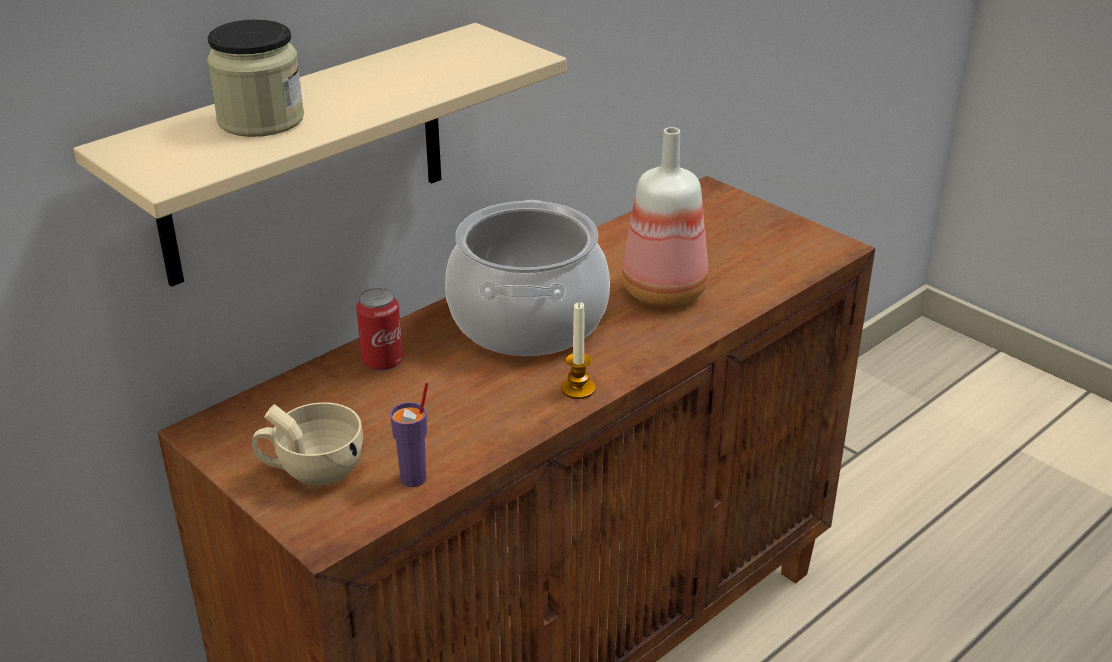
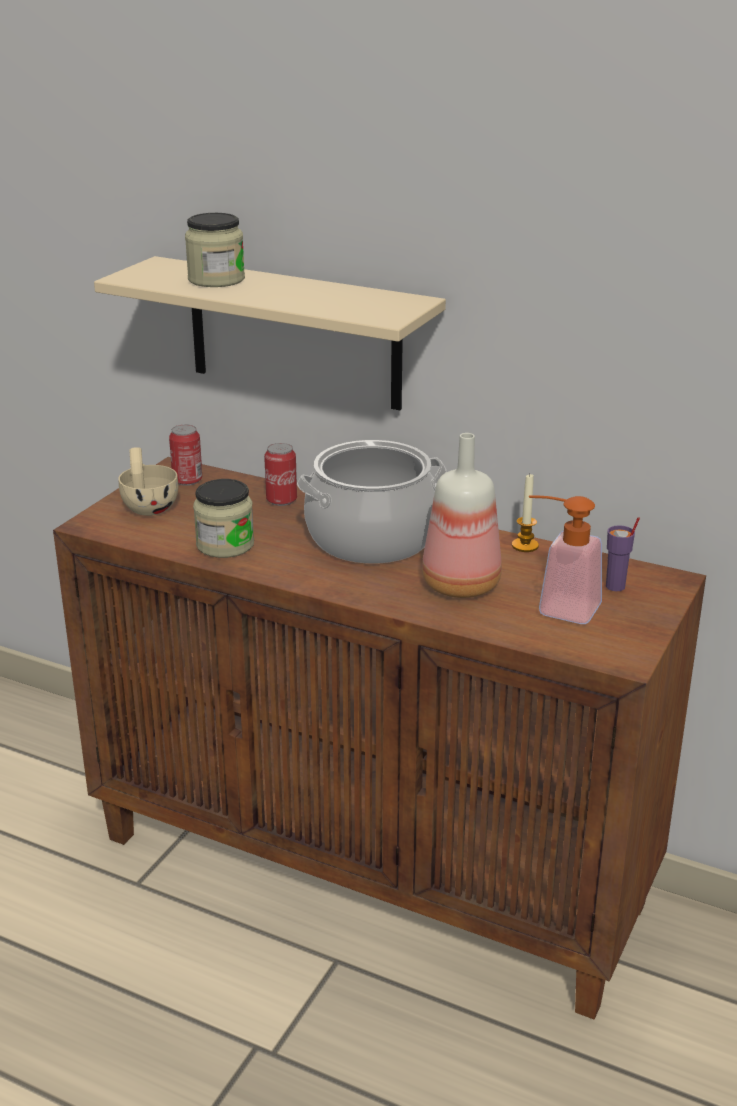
camera: 70 degrees right, 5 degrees down
(258, 425) = (187, 480): none -> can
(414, 478) = (154, 538): purple cup -> purple cup (615, 586)
(474, 424) = (225, 545): none -> jar
(578, 389) = (290, 573): candle -> candle (525, 546)
(732, 253) = (558, 607): none -> soap dispenser

